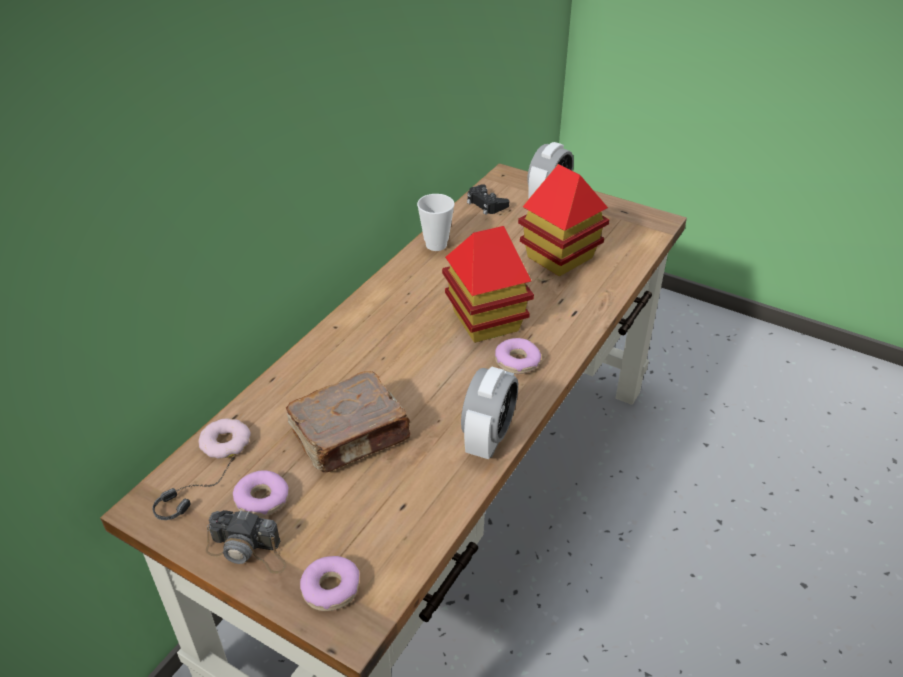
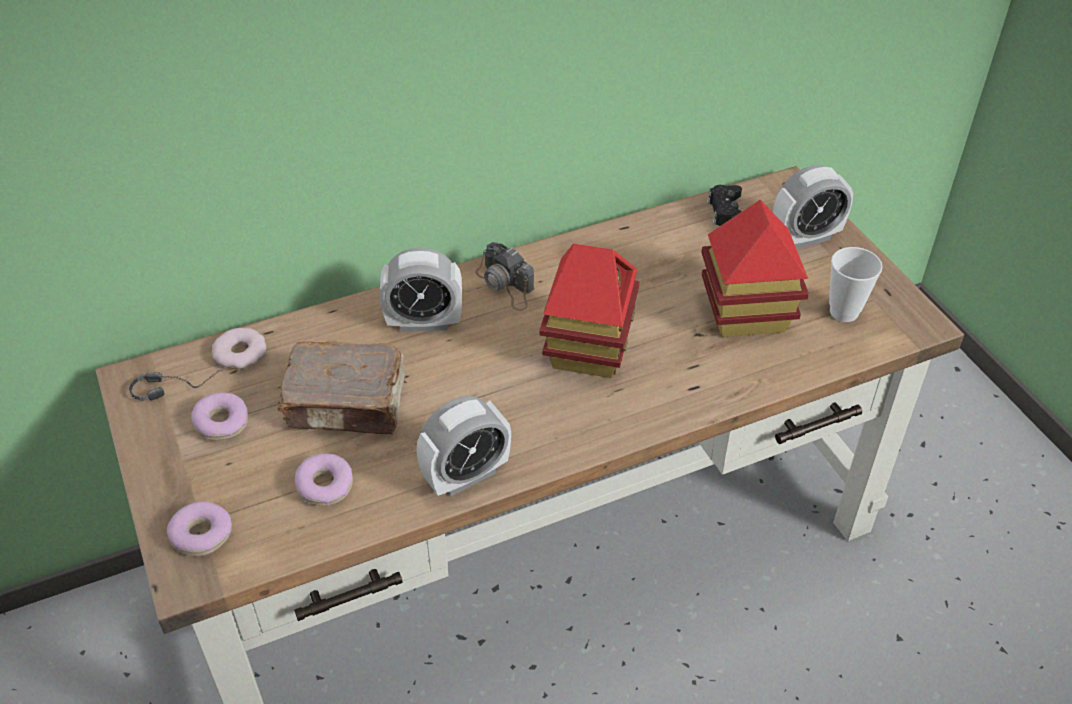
camera: 35 degrees right, 5 degrees up
(248, 550) = (172, 462): camera -> camera (506, 285)
(353, 355) = (424, 322): none -> alarm clock
(436, 245) = (622, 238): cup -> cup (844, 312)
(517, 362) = (575, 411): donut -> donut (325, 486)

